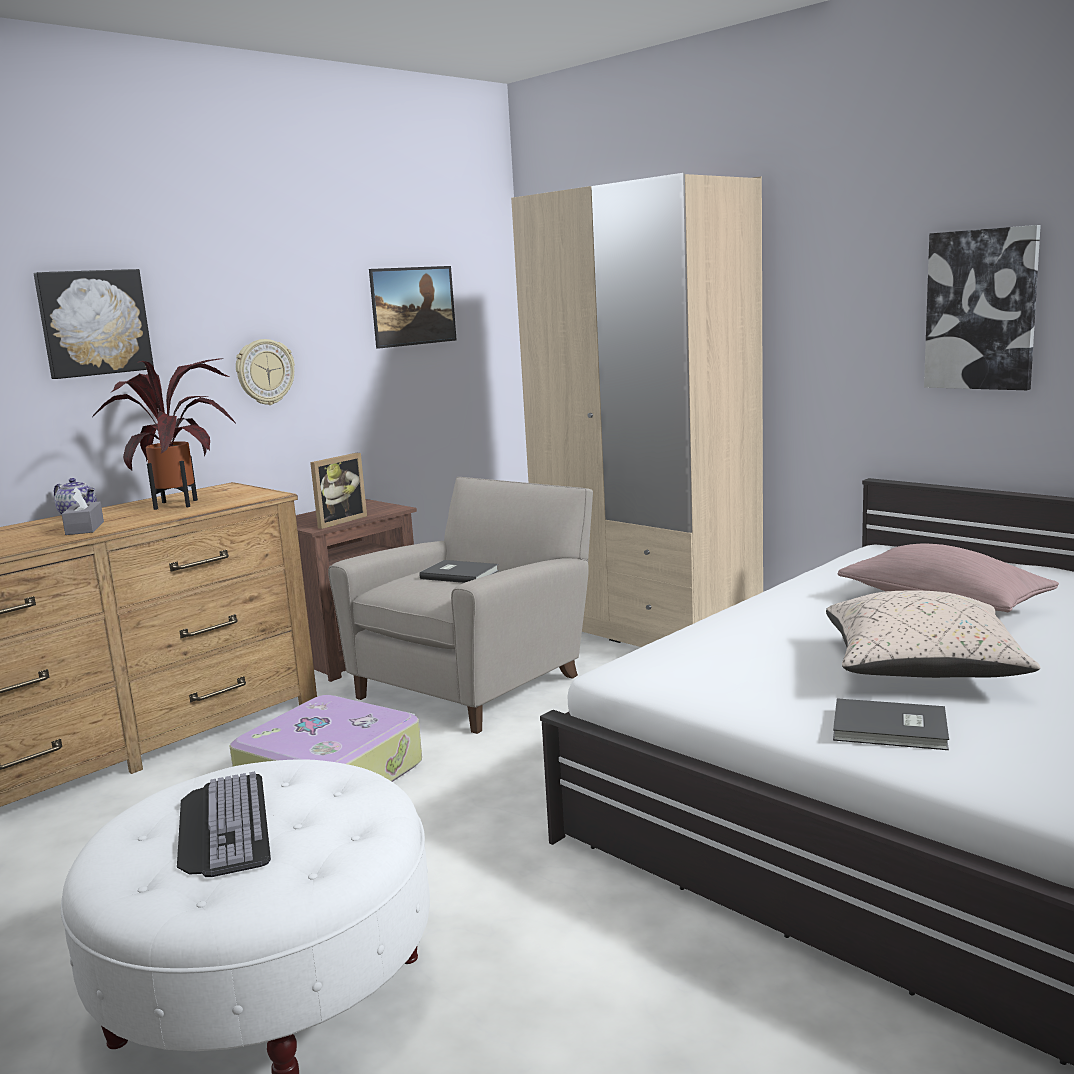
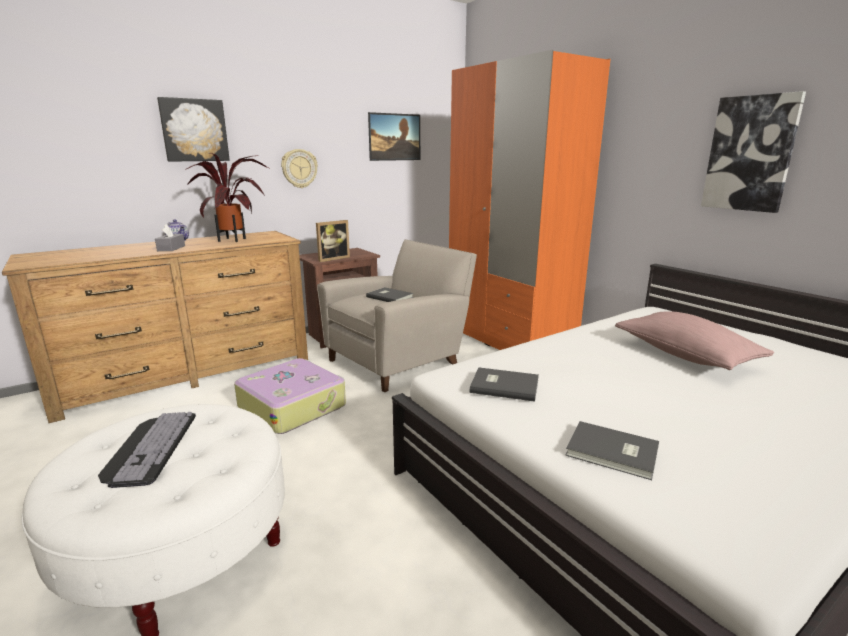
camera: 10 degrees right, 5 degrees up
(647, 627) = (509, 338): beige wardrobe -> orange wardrobe
(712, 672) = (503, 385): none -> grey book
(921, 670) = (653, 405): beige pillow -> none

